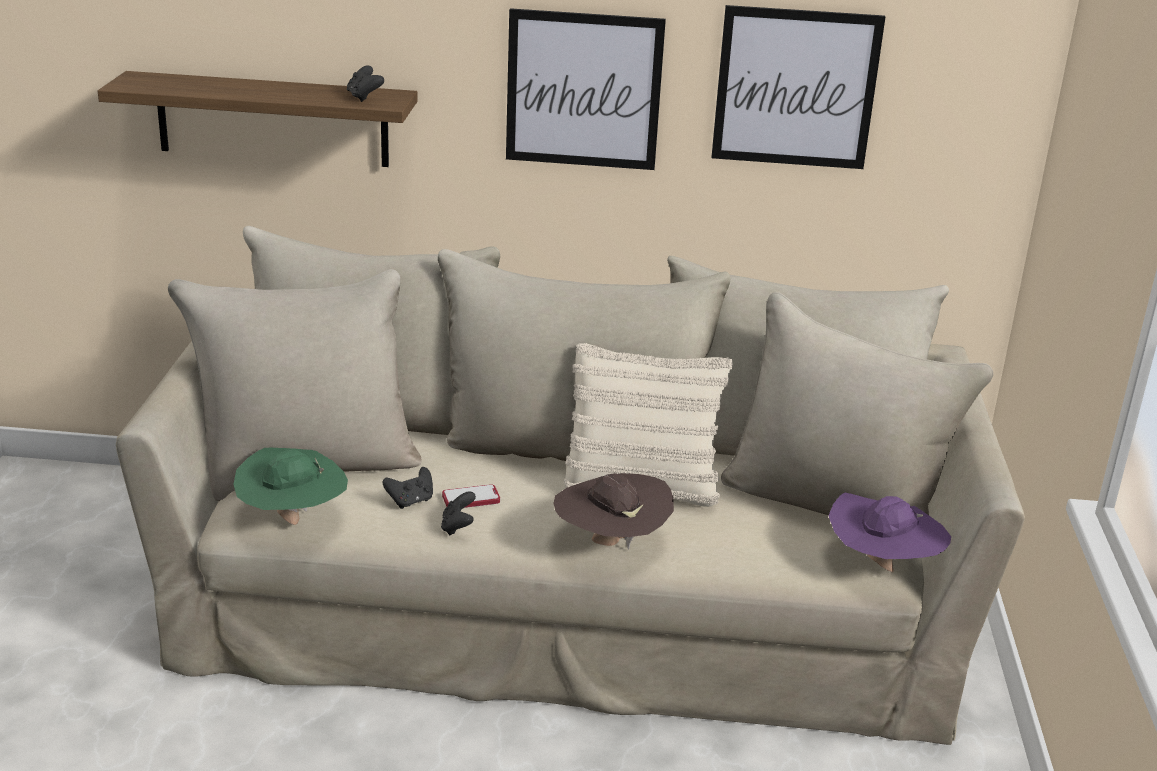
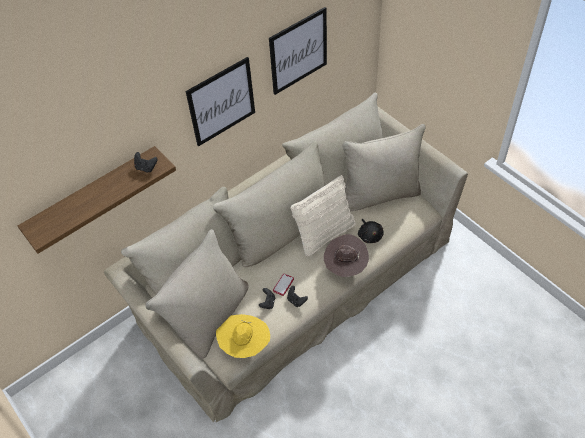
camera: 40 degrees left, 25 degrees up
(293, 520) = (245, 345): green hat -> yellow hat
(722, 537) = (370, 235): none -> black plush toy
(882, 567) = (421, 210): purple hat -> none

